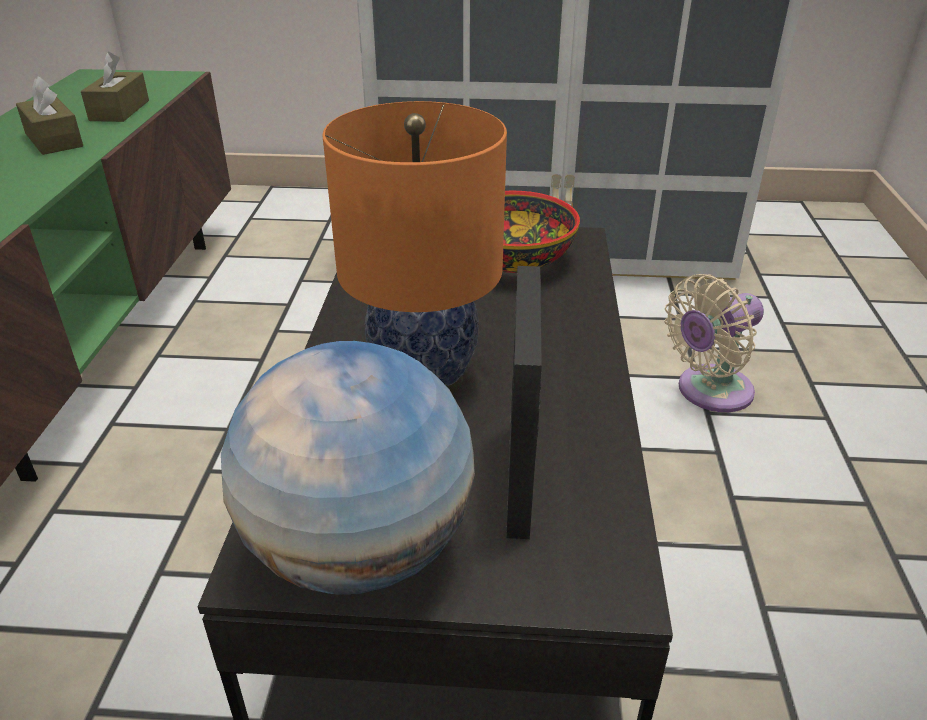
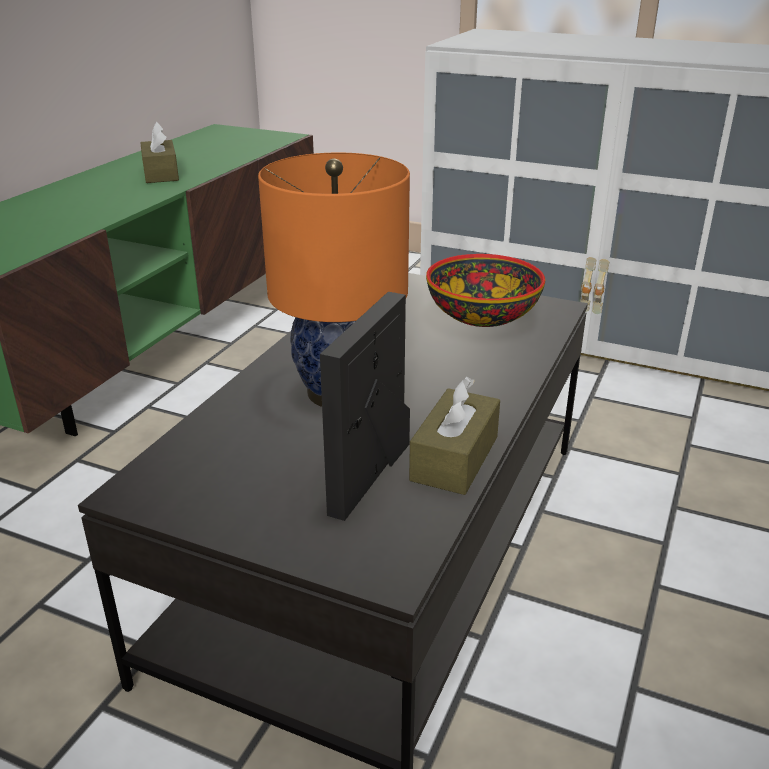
camera: 20 degrees right, 5 degrees down
(120, 110) = (222, 157): brown tissue box -> brown tissue box (454, 458)
(361, 550) = (211, 497): globe -> none
(709, 392) = (686, 489): beige fan -> none

